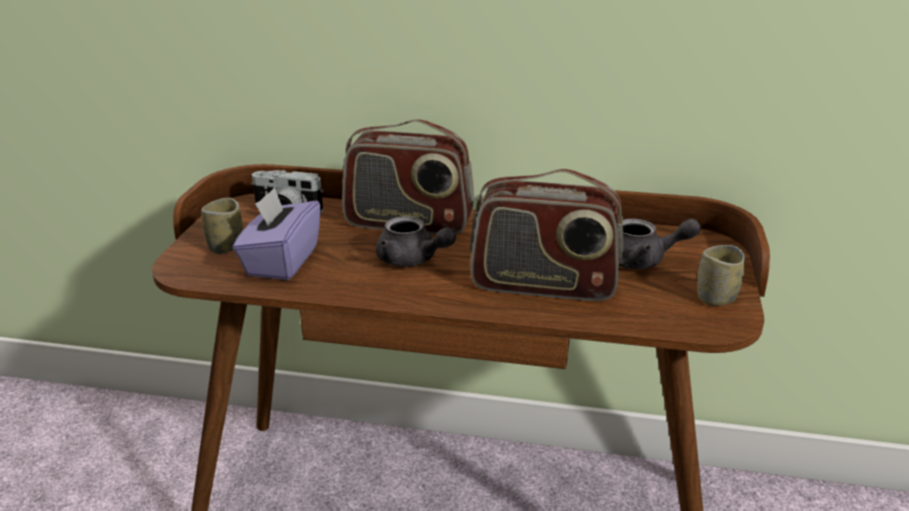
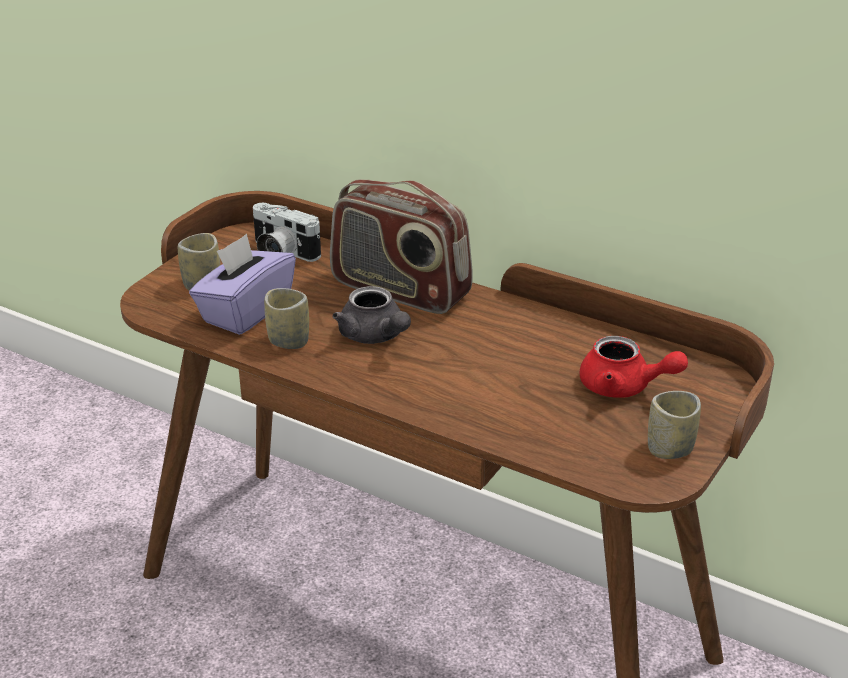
camera: 20 degrees right, 5 degrees up
(337, 277) = (288, 341): none -> cup
(543, 285) = (491, 394): radio -> none
(643, 261) = (624, 387): grey teapot -> red teapot

